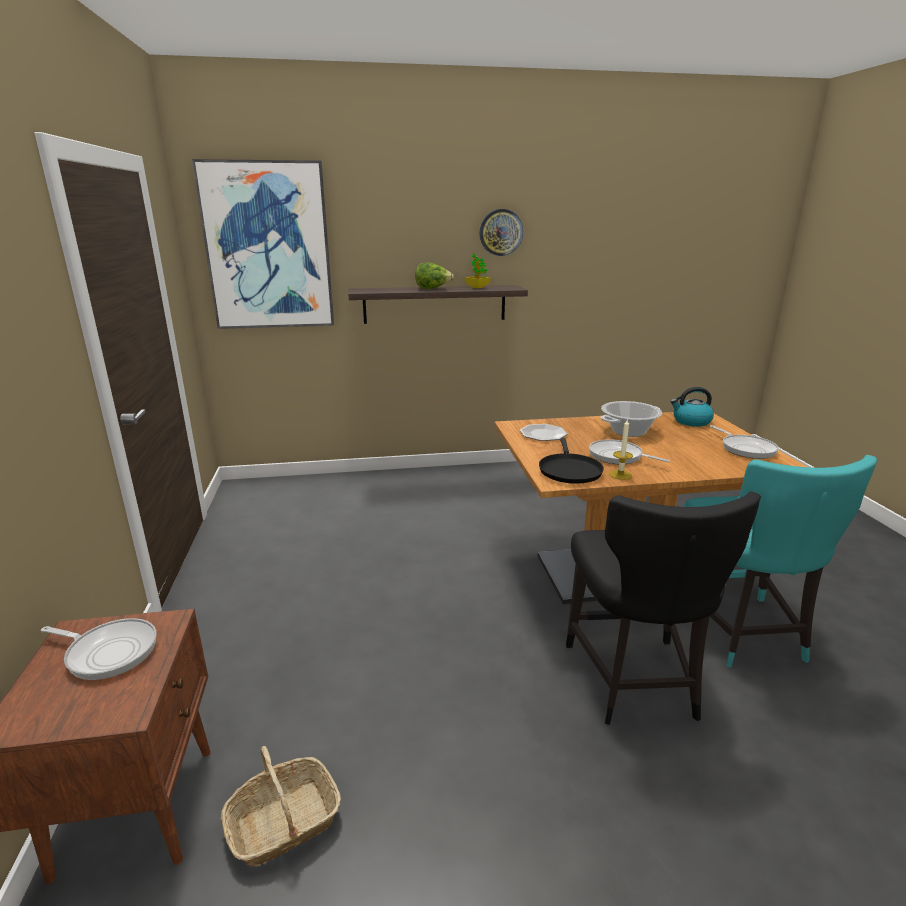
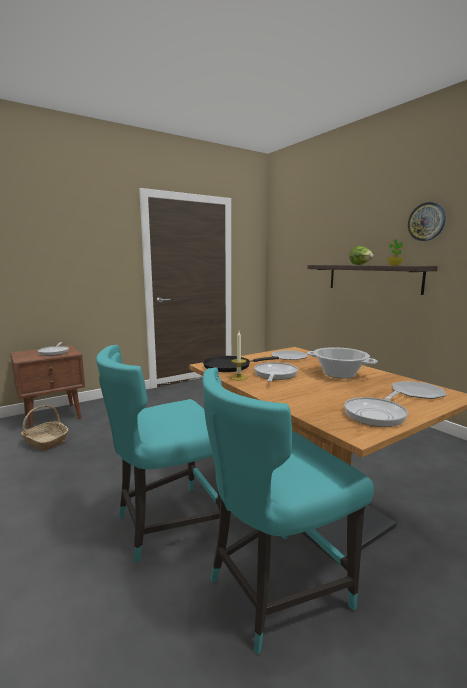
camera: 65 degrees right, 10 degrees down
(268, 247) = (294, 240): picture -> none
(633, 681) = (167, 523): black chair -> turquoise chair
(691, 421) = (417, 391): kettle -> plate

